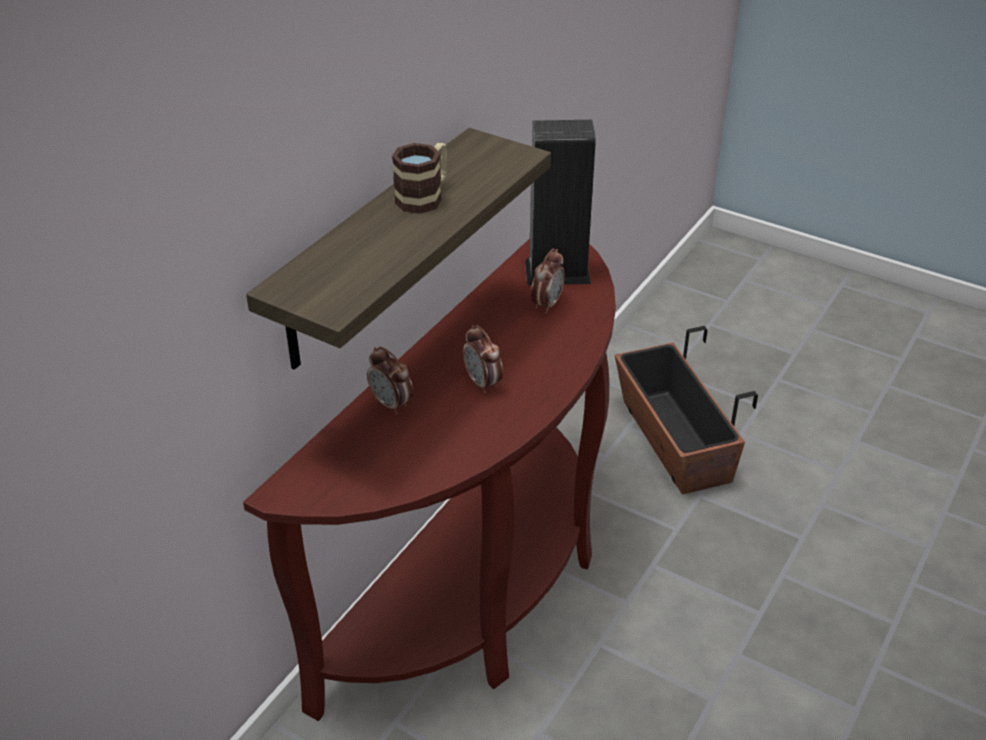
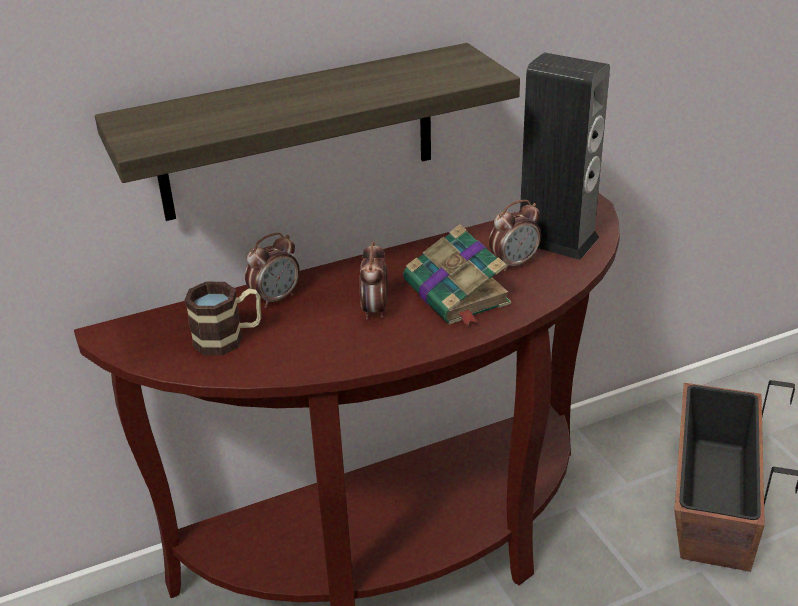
camera: 35 degrees right, 5 degrees down
(391, 404) = (275, 298): alarm clock -> alarm clock turned 120 degrees counterclockwise
(425, 196) = (345, 83): mug -> mug (229, 338)
(531, 345) = (457, 294): none -> book

